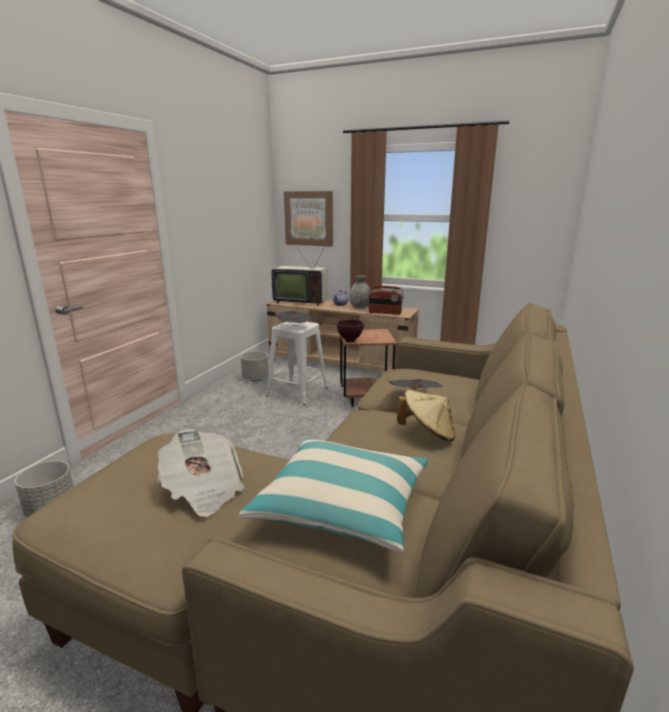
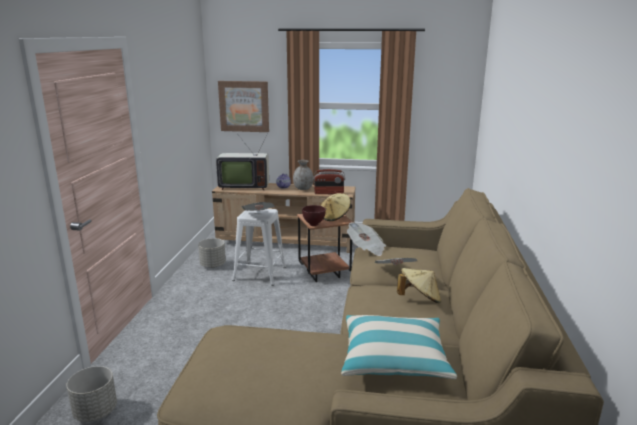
camera: 15 degrees left, 0 degrees up
(203, 489) = (290, 363): newspaper -> newspaper (366, 249)
(378, 335) = (334, 217): none -> beige hat

